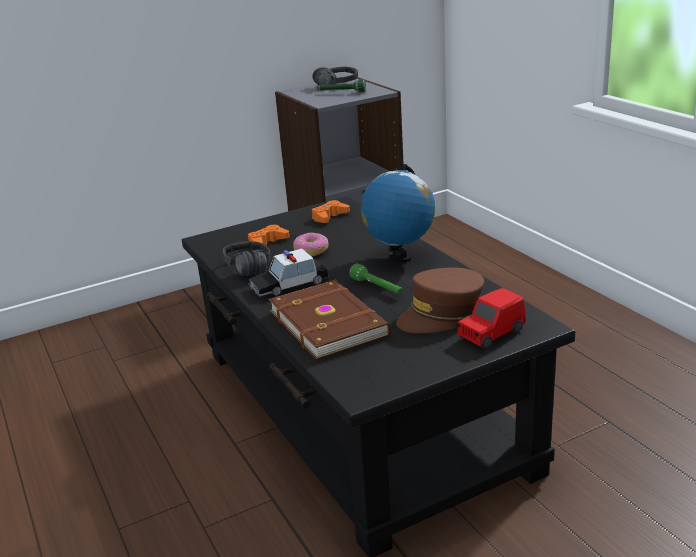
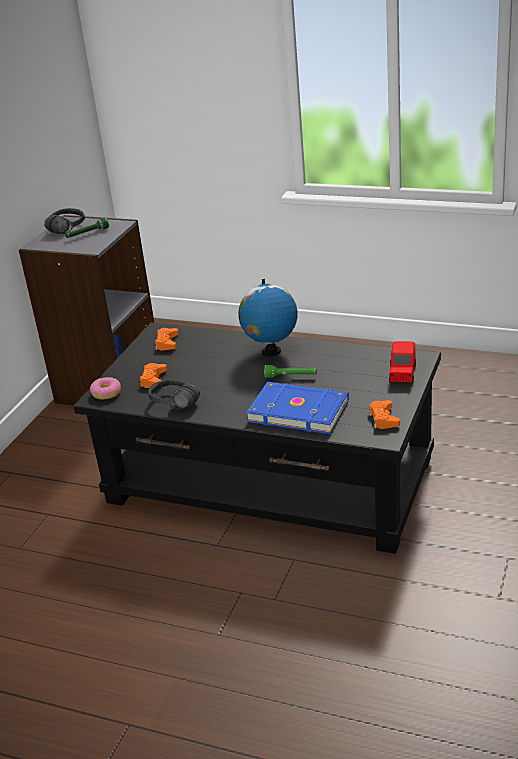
camera: 40 degrees left, 5 degrees up
(289, 284) = (226, 400): toy car -> none
(311, 250) = (199, 372): donut -> donut (106, 393)
(329, 322) = (298, 410): brown book -> blue book
(392, 372) = (383, 419): none -> orange game controller
(441, 314) = (356, 375): brown cap -> none

